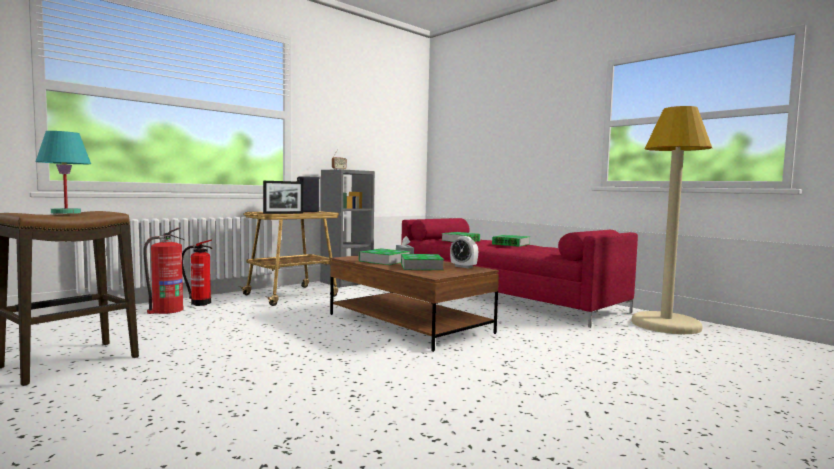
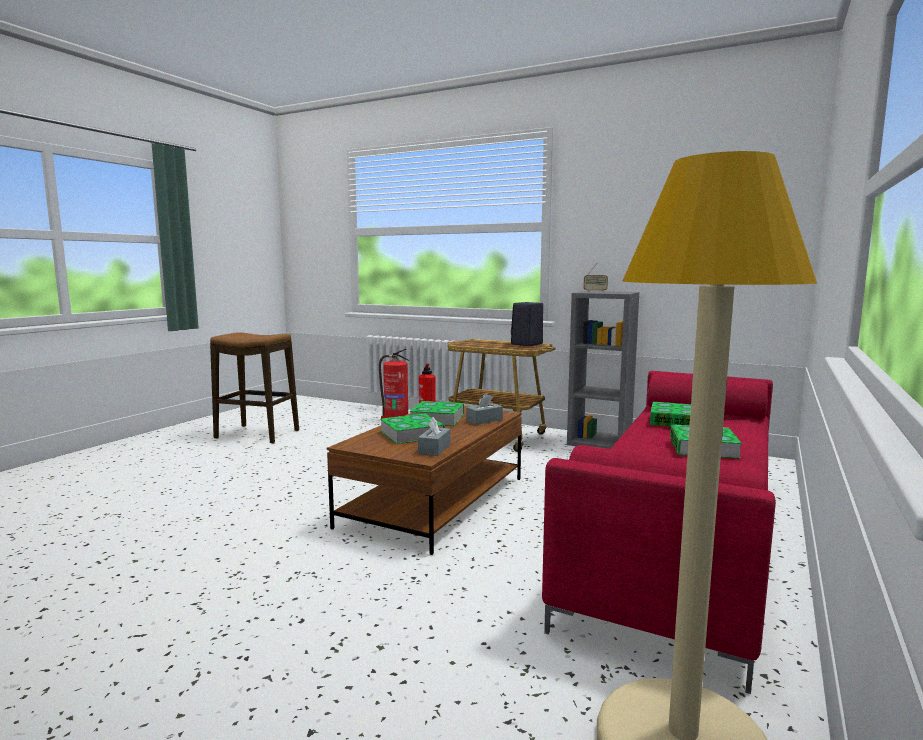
camera: 70 degrees right, 5 degrees up
(65, 213) = (258, 335): turquoise table lamp -> none
(283, 213) = (482, 345): picture frame -> none
(463, 267) = (434, 449): alarm clock -> grey tissue box

